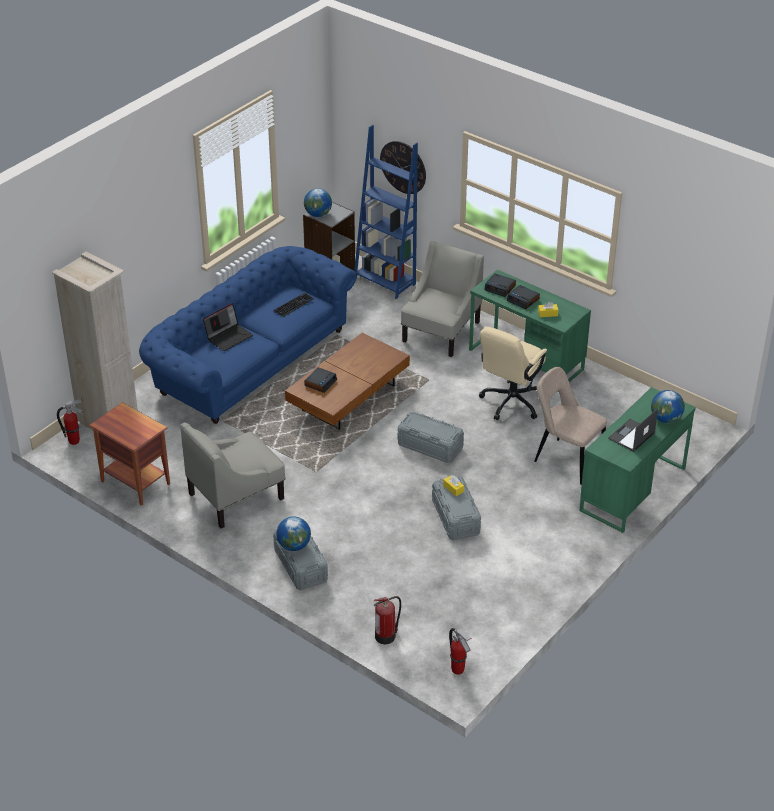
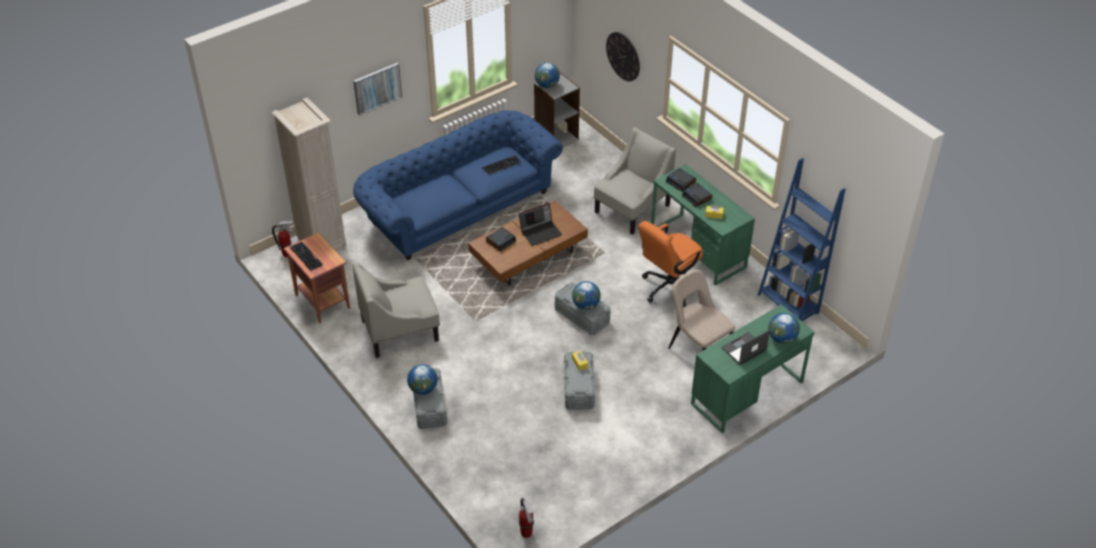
camera: 15 degrees right, 5 degrees up
(119, 429) = (306, 256): none -> keyboard
(151, 235) = (377, 88): none -> picture
(229, 336) = (436, 185): laptop -> laptop (540, 232)
(384, 281) = (601, 152): blue bookcase -> blue bookcase (788, 303)
(386, 636) = (477, 487): fire extinguisher -> none
(436, 431) = (586, 305): none -> globe
(510, 404) = (667, 289): beige office chair -> orange office chair

